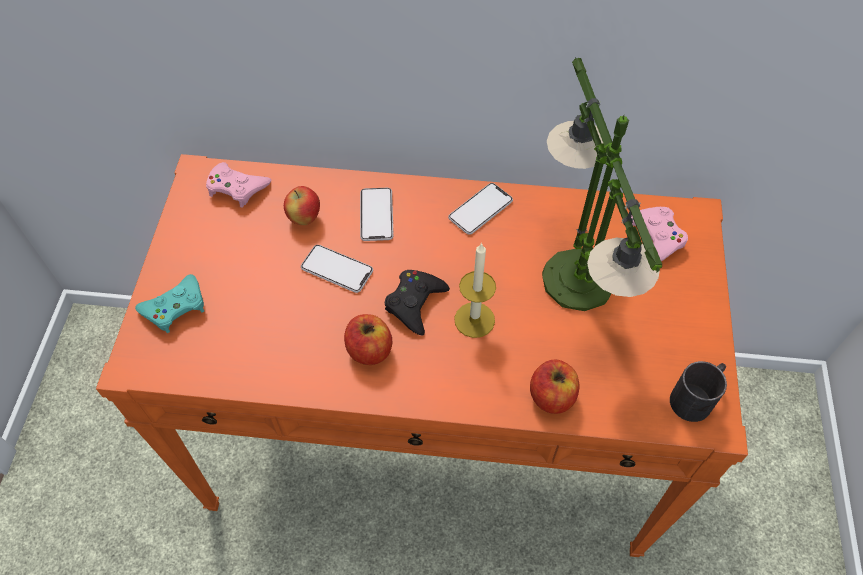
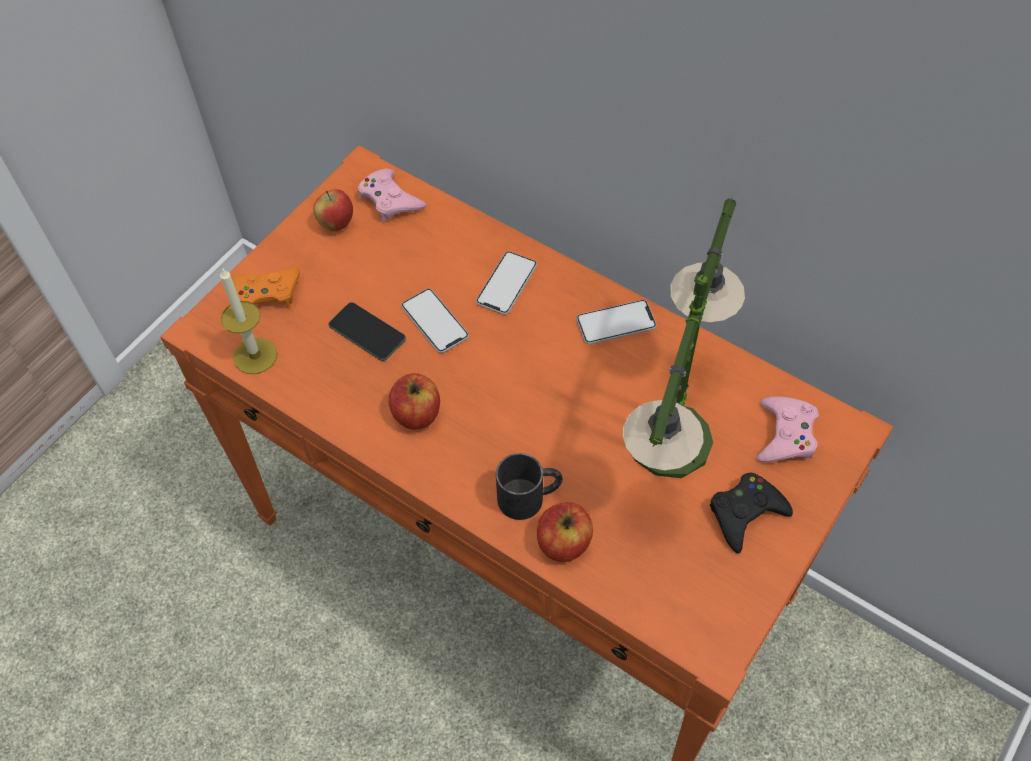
camera: 30 degrees right, 0 degrees up
(175, 307) = (267, 292): turquoise game controller -> orange game controller
(285, 302) = (367, 332): none -> phone
(304, 218) = (435, 257): apple -> apple (336, 224)
(415, 303) = (488, 389): black game controller -> black game controller (745, 513)
(474, 320) = (536, 432): candle -> candle (255, 356)
(696, 397) = (714, 617): black mug -> black mug (530, 497)

